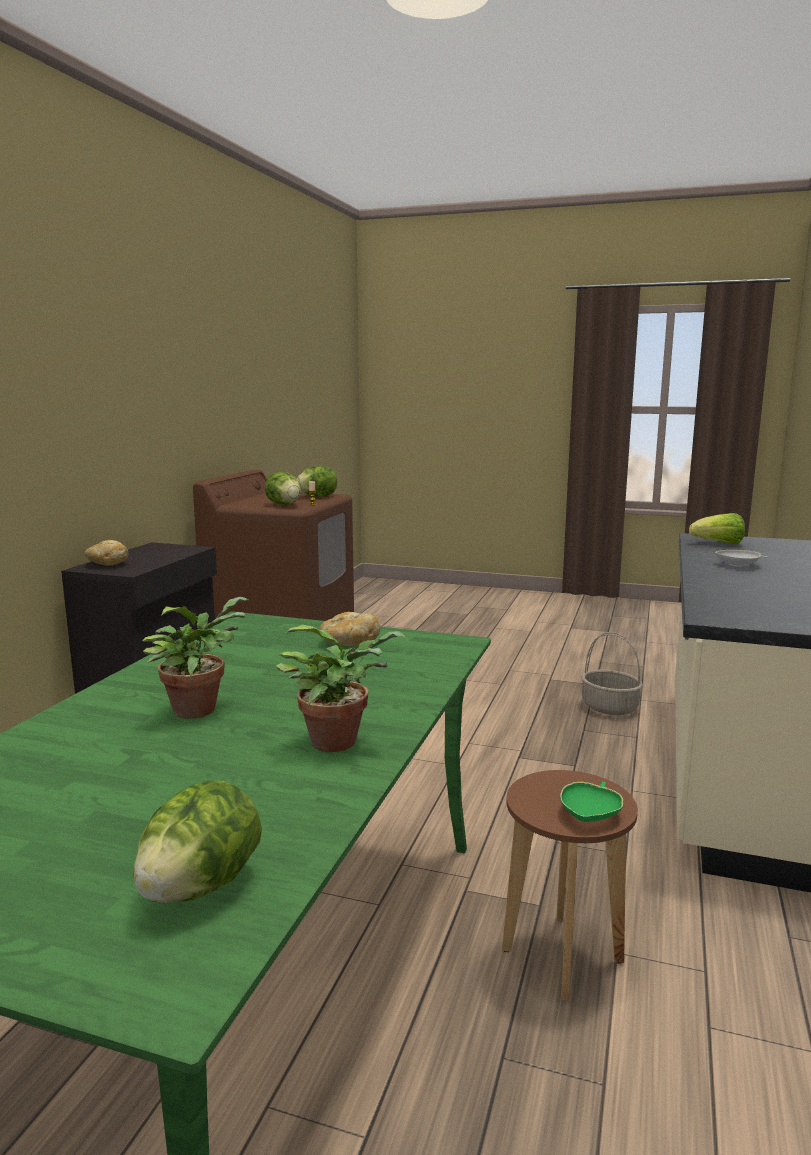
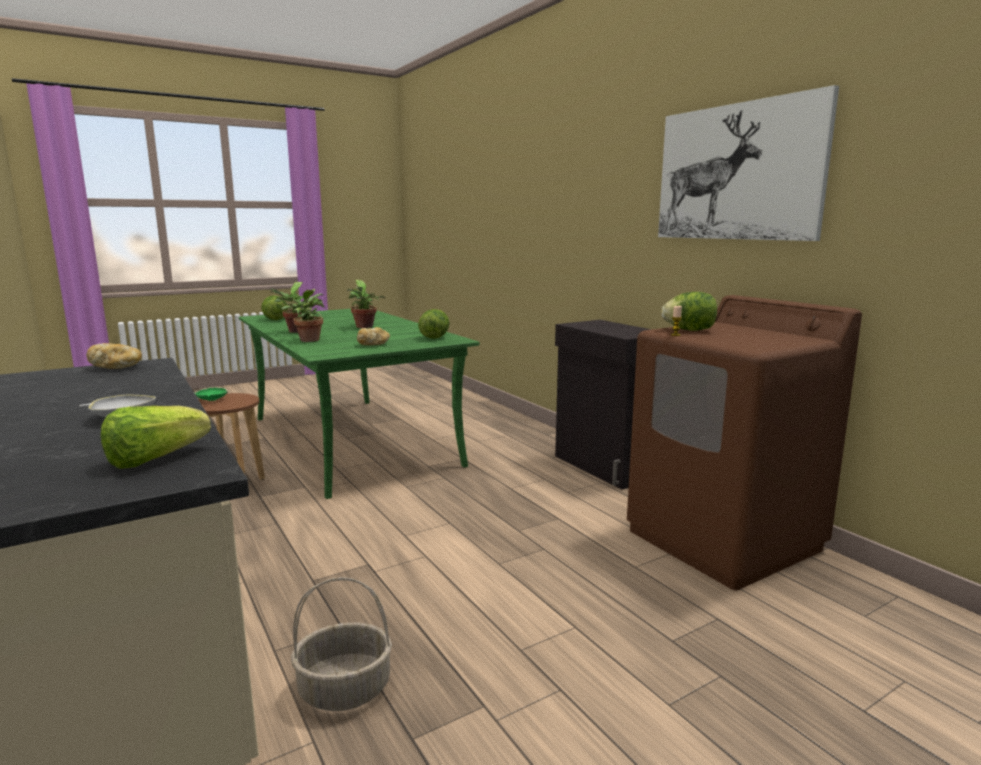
camera: 130 degrees right, 0 degrees up
(107, 564) = (603, 323): bread -> bread (117, 367)
(173, 367) = (737, 172): none -> picture
(317, 497) = (745, 343): lettuce -> lettuce (434, 337)
(391, 691) = (309, 340): none -> potted plant

